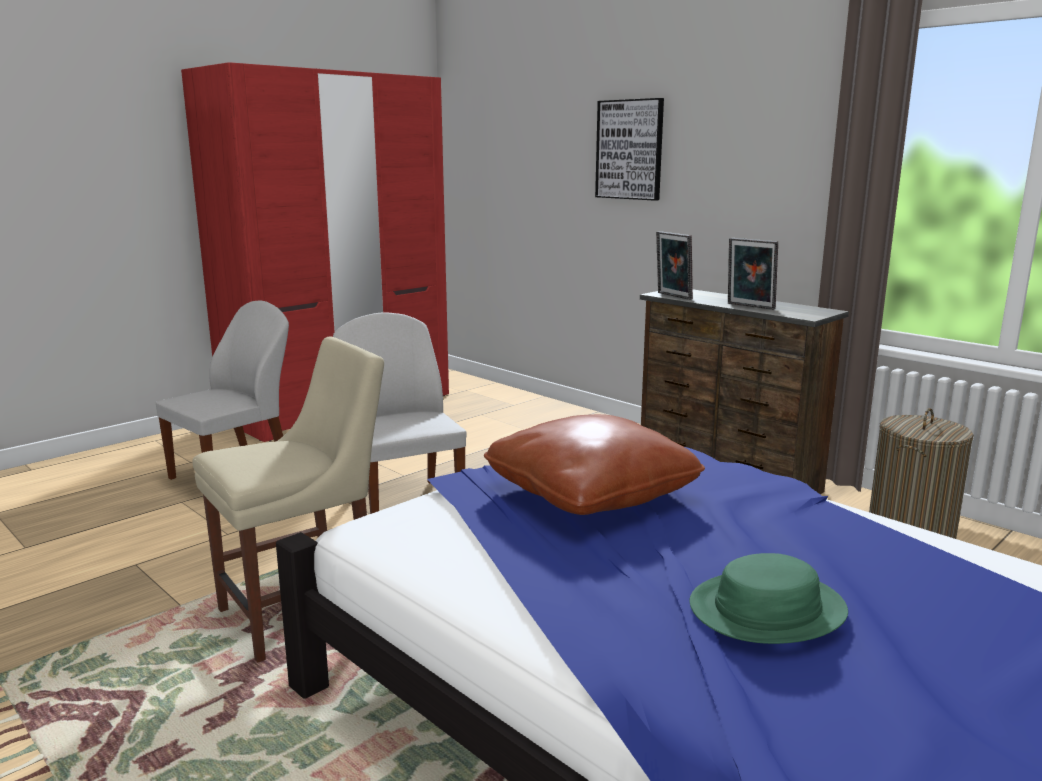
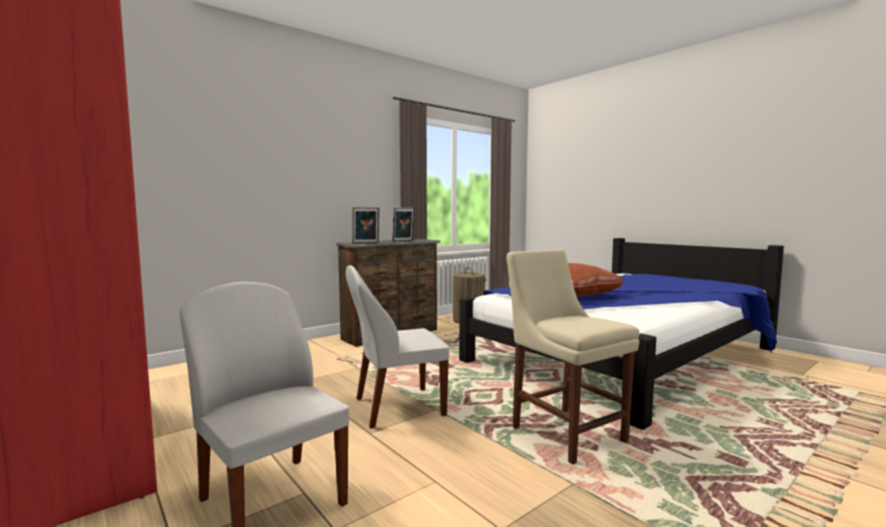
camera: 85 degrees left, 10 degrees down
(630, 149) = (269, 161): picture -> none
(767, 609) = (655, 286): green hat -> none

